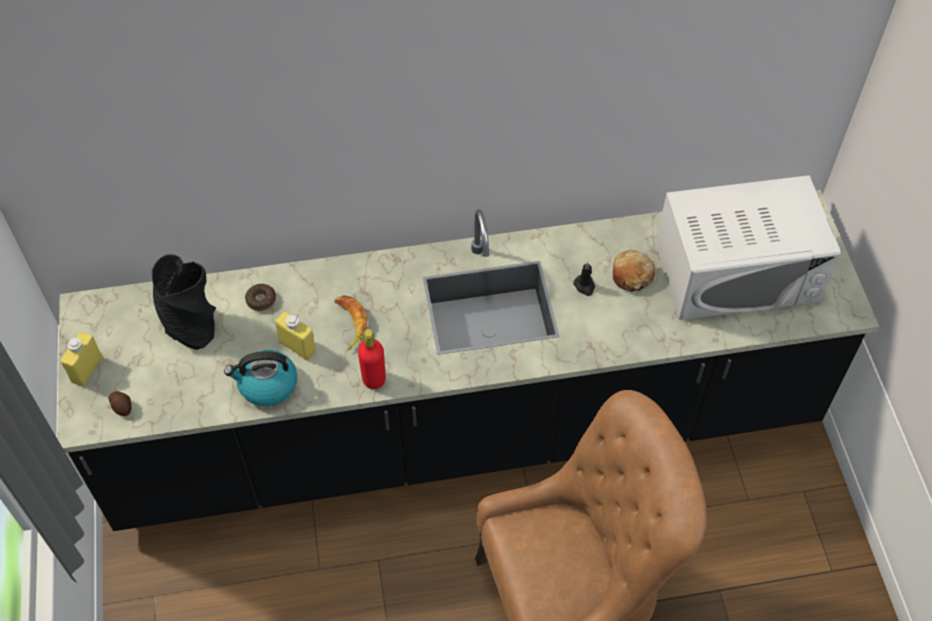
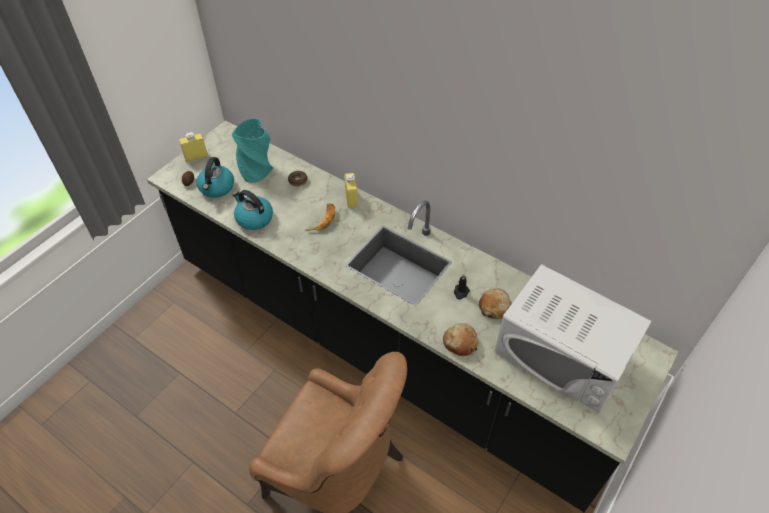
camera: 45 degrees right, 5 degrees down
(170, 386) = (217, 188): none -> kettle
(191, 325) = (256, 169): black vase -> turquoise vase
(298, 347) = (287, 212): yellow bottle -> yellow bottle (351, 199)
(374, 379) = (301, 253): red bottle -> none
(641, 337) = (460, 342): none -> bread

